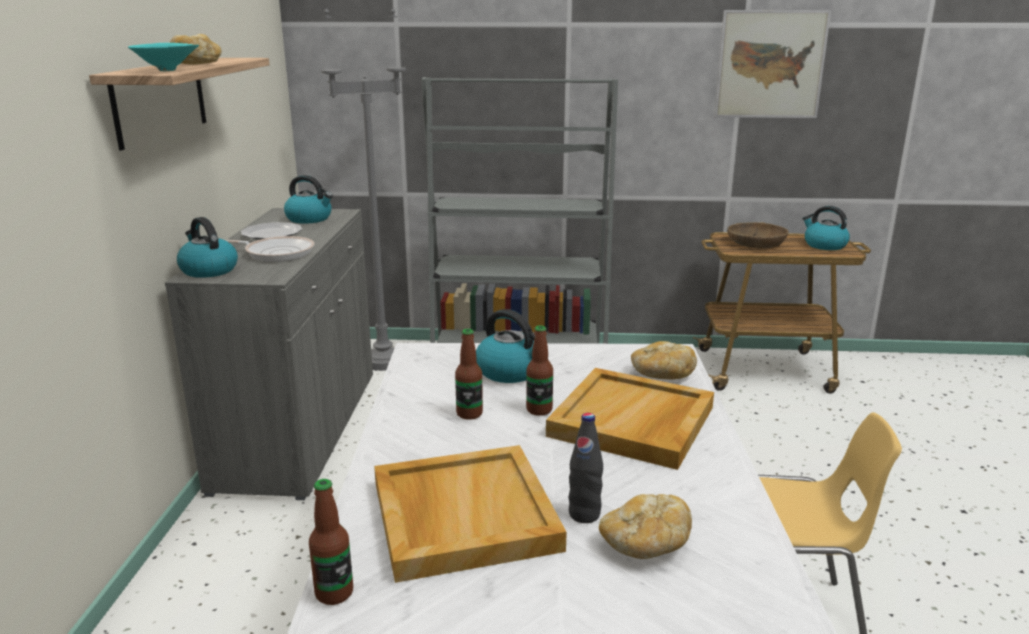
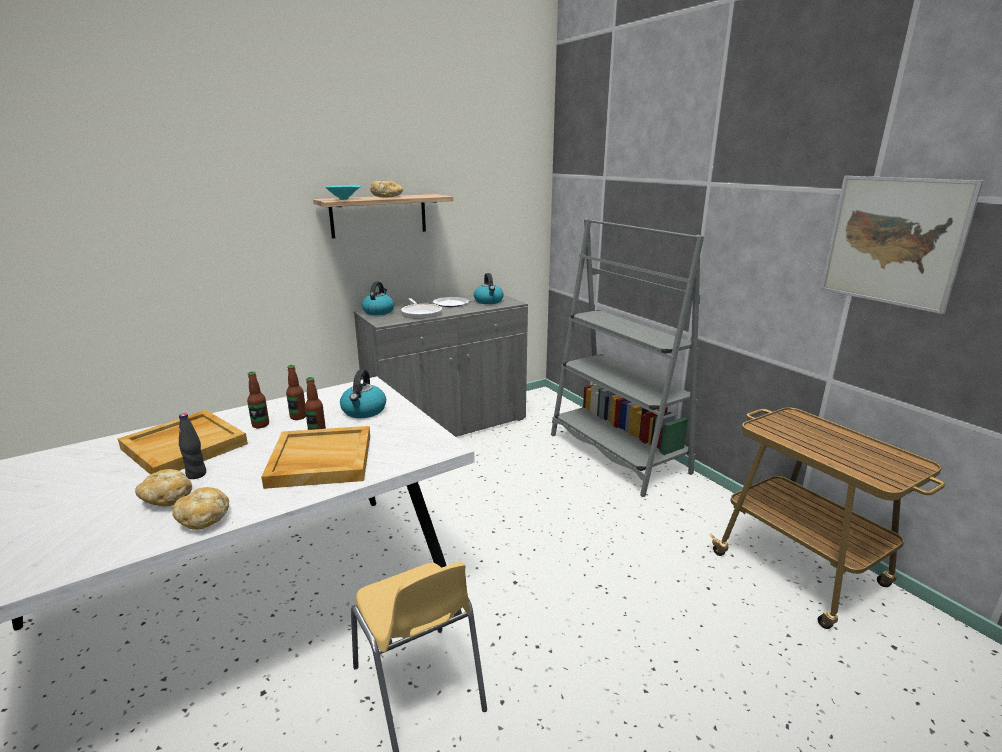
camera: 55 degrees right, 0 degrees up
(334, 593) = (110, 440): bottle -> bottle (260, 425)
(384, 361) = (548, 414): grey floor lamp -> none
(661, 375) = (402, 453): bread -> bread (204, 518)
(755, 243) = (805, 431): brown bowl -> none
(824, 245) = (881, 464): kettle -> none

